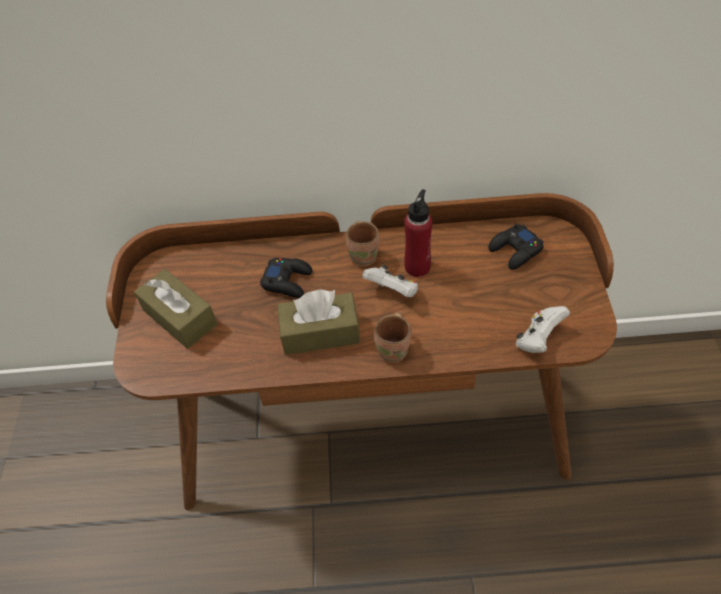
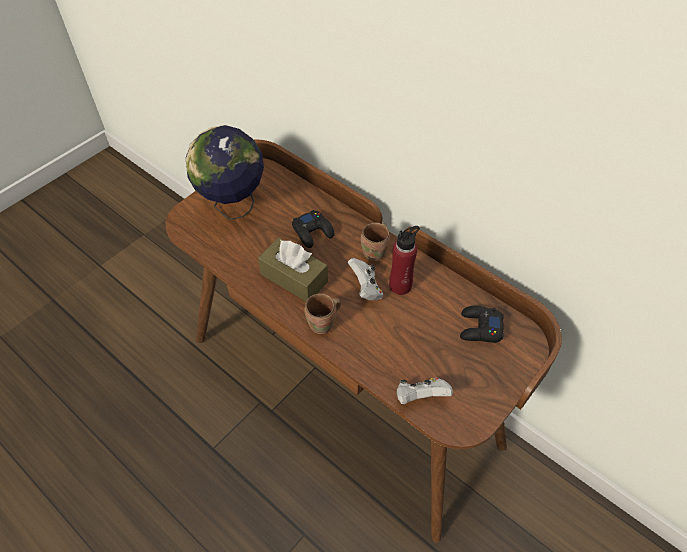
camera: 40 degrees right, 0 degrees up
(180, 317) = (233, 207): brown tissue box -> globe

